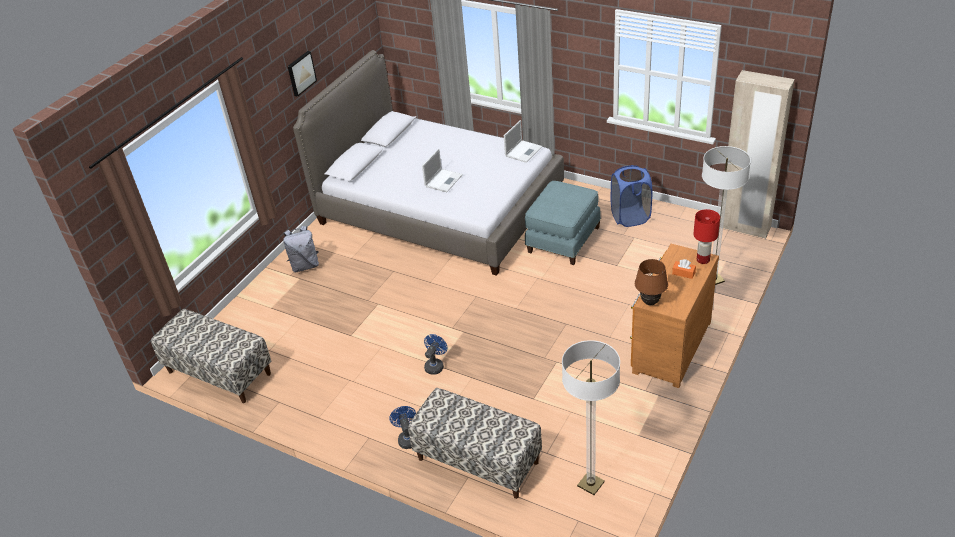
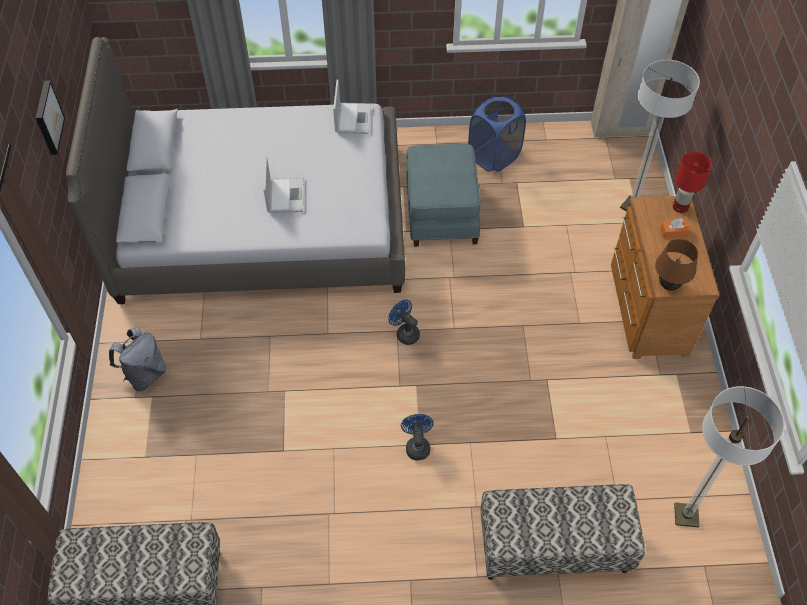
camera: 35 degrees left, 15 degrees up
(407, 438) = (455, 558): blue fan -> blue fan (405, 333)

